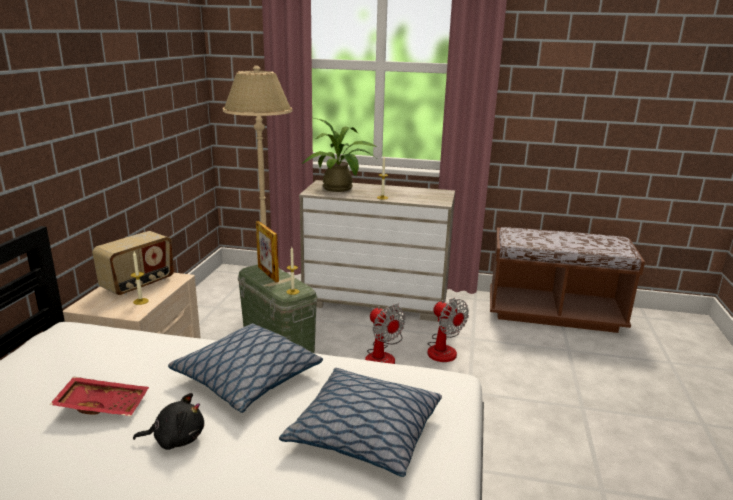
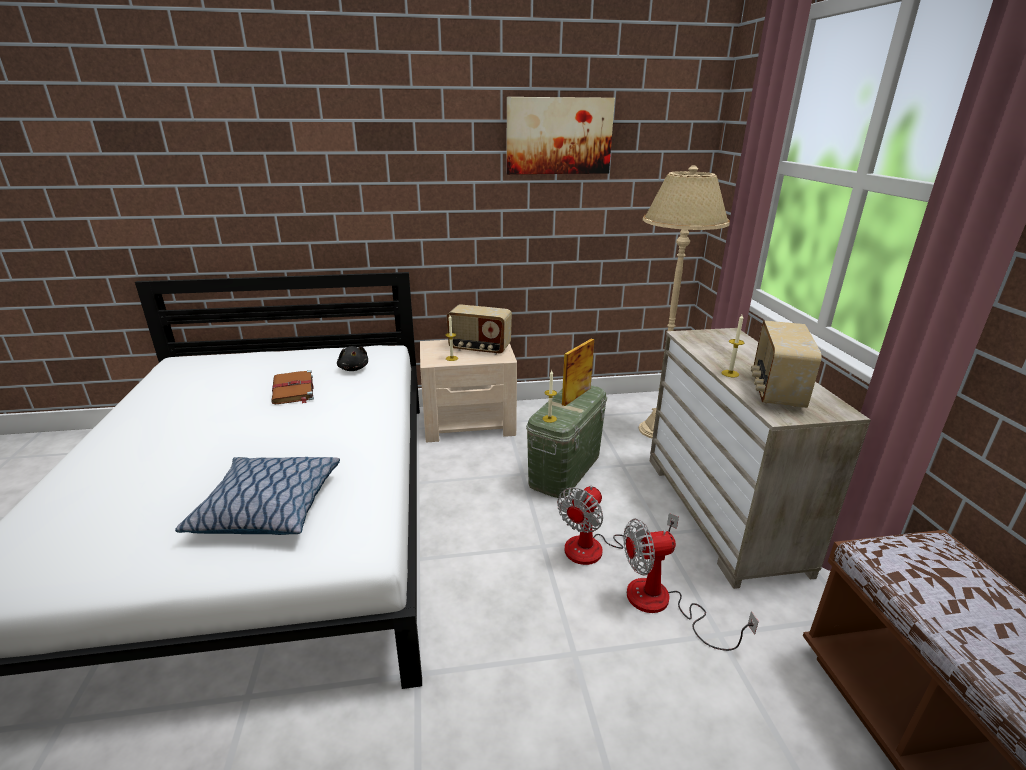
camera: 70 degrees right, 5 degrees up
(103, 404) = (293, 390): red tray -> brown book
(124, 46) = (558, 136): none -> picture
(176, 439) = (257, 426): black plush toy -> black plush toy (353, 368)
(248, 378) = (343, 431): pillow -> none
(340, 189) = (722, 345): potted plant -> none
(413, 196) = (775, 391): none -> radio
(444, 348) = (662, 605): fan -> fan turned 45 degrees clockwise

